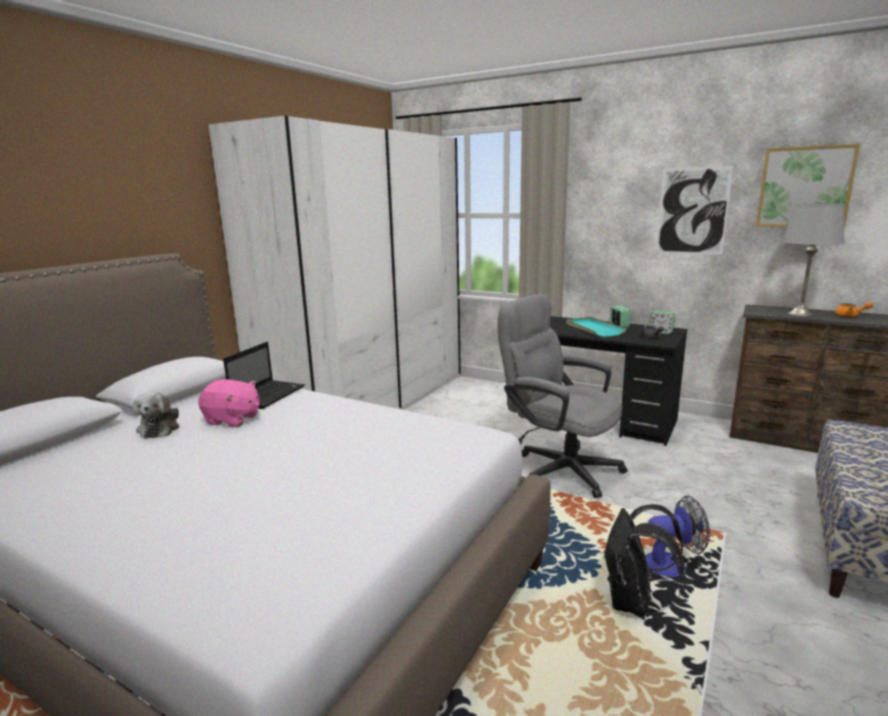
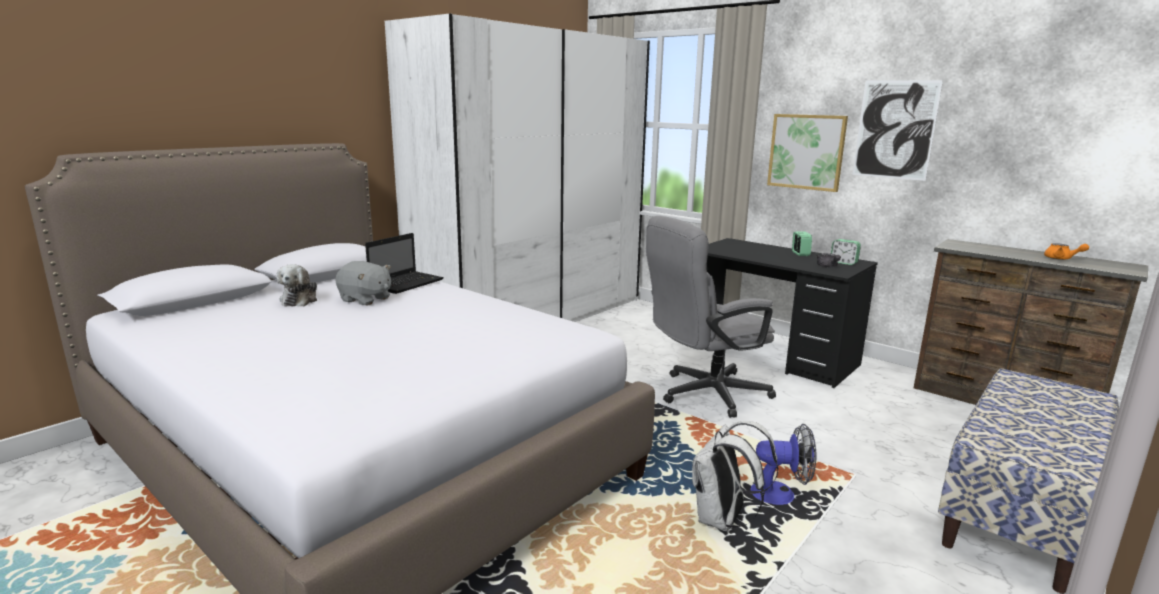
camera: 10 degrees right, 0 degrees up
(232, 419) = (365, 299): pink plush toy -> grey plush toy
(558, 467) = (704, 394): grey office chair -> grey office chair turned 75 degrees counterclockwise
(593, 329) = (770, 254): turquoise tray -> none
(633, 602) = (722, 520): black backpack -> white backpack
(801, 314) = (1003, 252): grey table lamp -> none
(804, 187) = (1023, 107): picture -> picture (806, 152)

